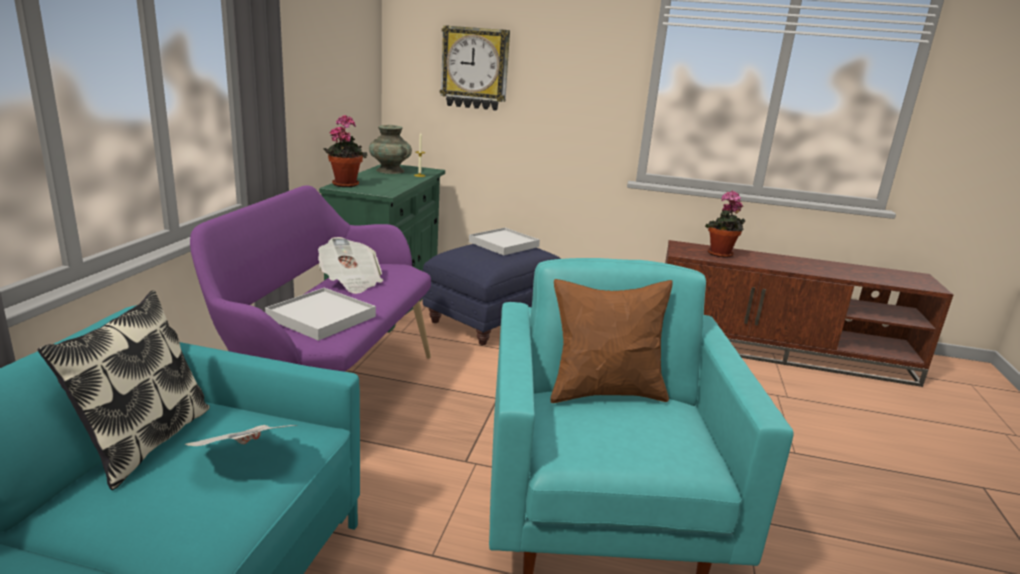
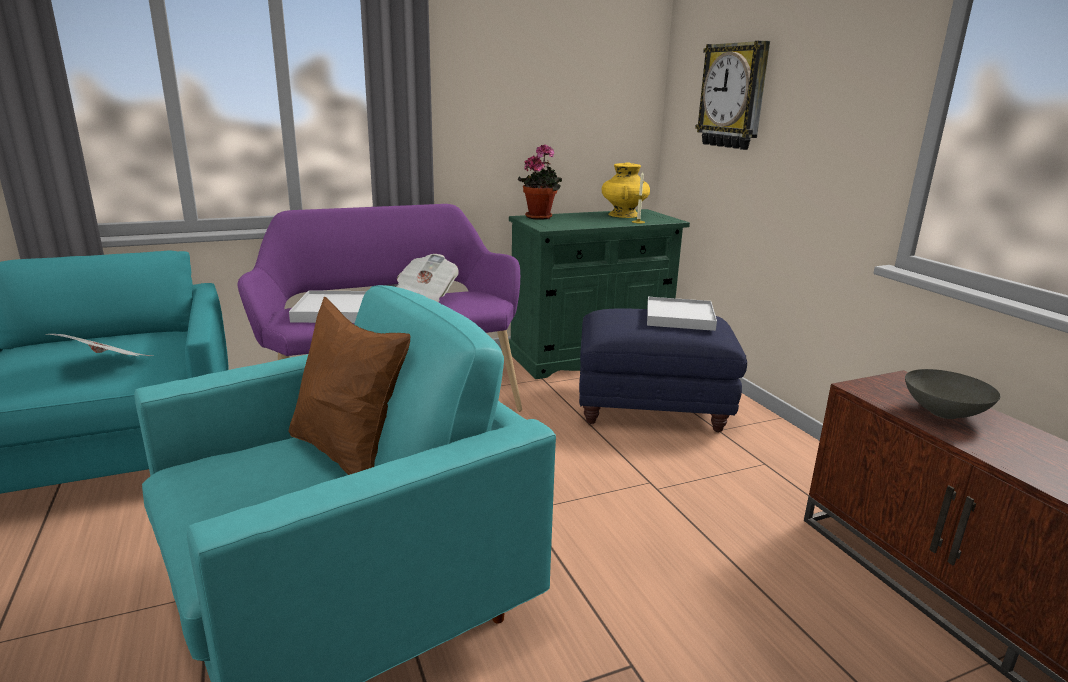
camera: 55 degrees right, 0 degrees up
(144, 442) = (111, 339): pillow -> none
(390, 171) = (624, 215): turquoise vase -> yellow vase
(720, 255) = (942, 413): potted plant -> grey bowl

